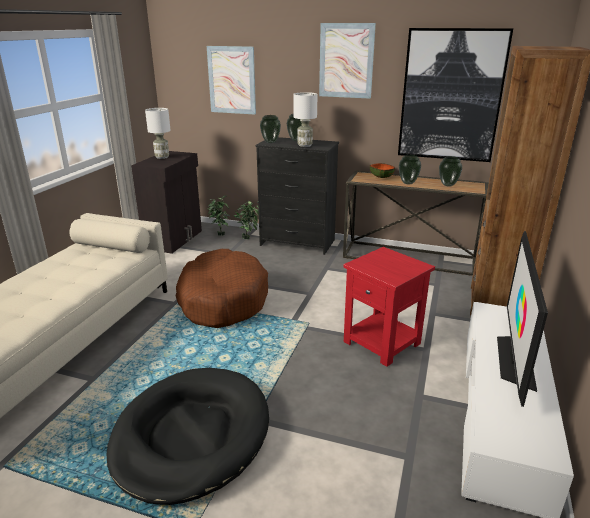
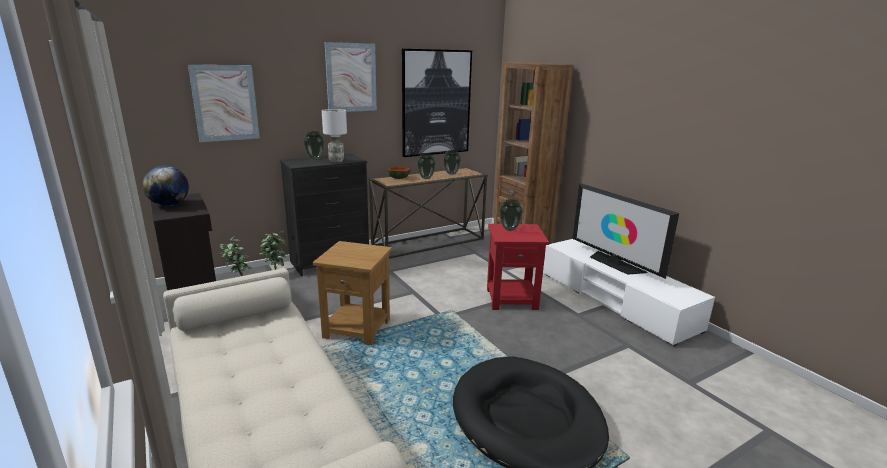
camera: 50 degrees left, 5 degrees down
(162, 157) = (169, 205): white table lamp -> globe
(222, 300) = (358, 328): brown dog bed -> brown side table
(270, 142) = (297, 164): vase -> vase (509, 229)

